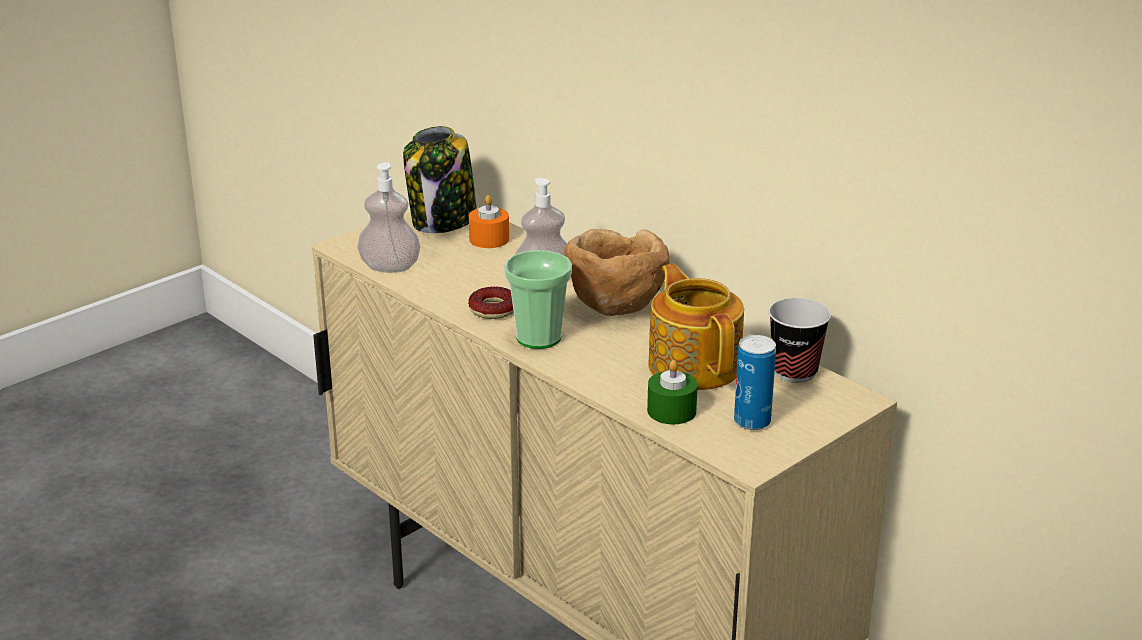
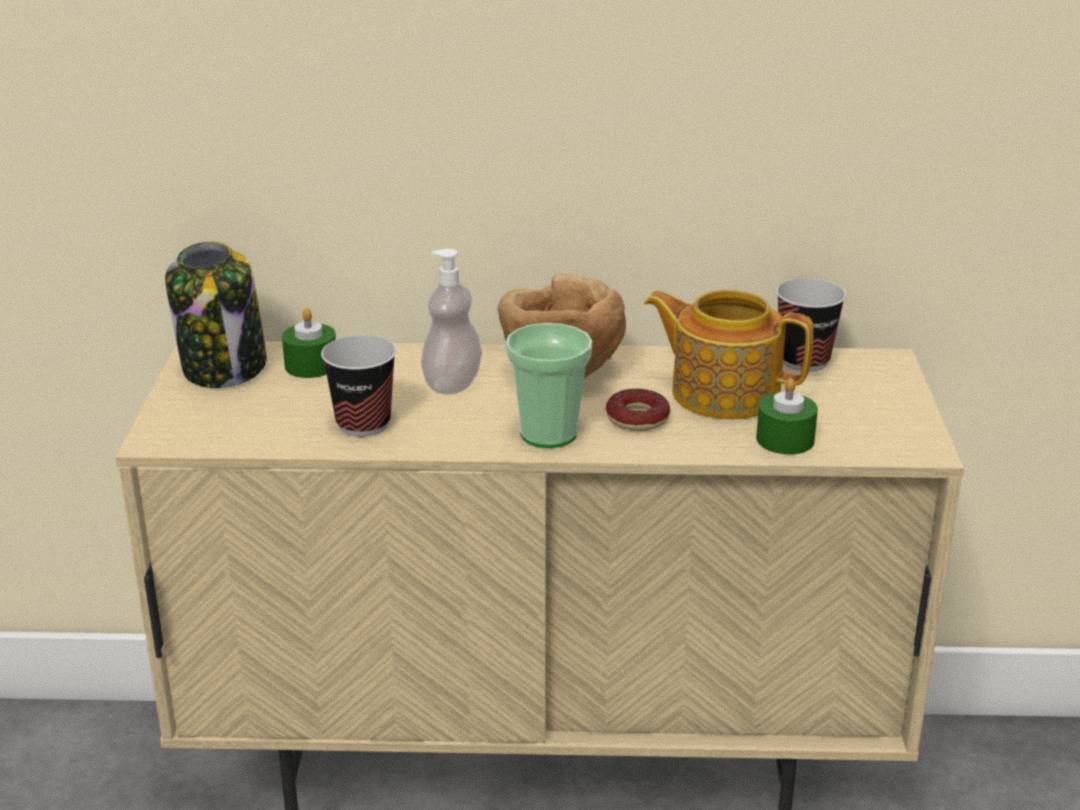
camera: 45 degrees left, 0 degrees up
(390, 267) = (259, 437): soap dispenser -> none
(453, 284) = (363, 424): none -> cup
(489, 239) = (311, 365): orange candle -> green candle
(493, 309) = (452, 428): donut -> donut (637, 418)
(752, 422) = (857, 416): can -> none

